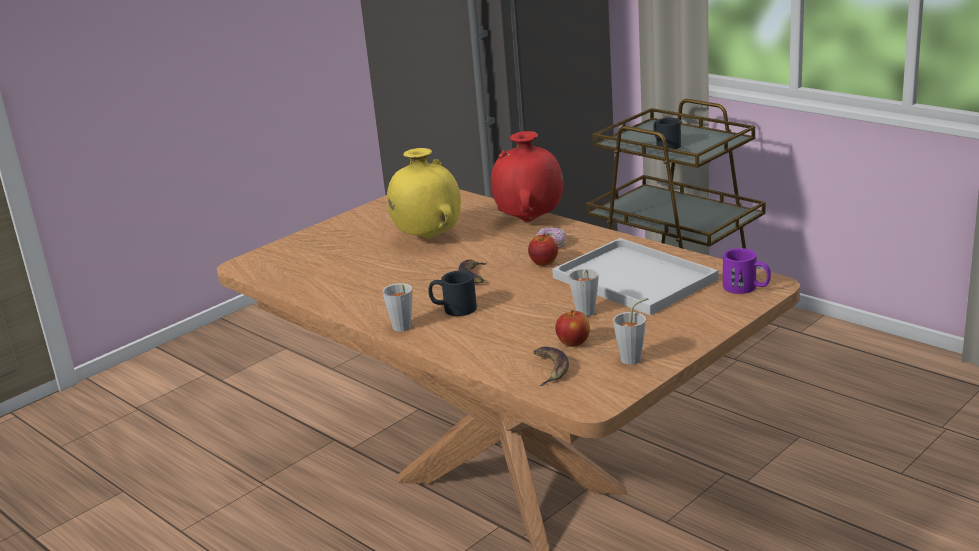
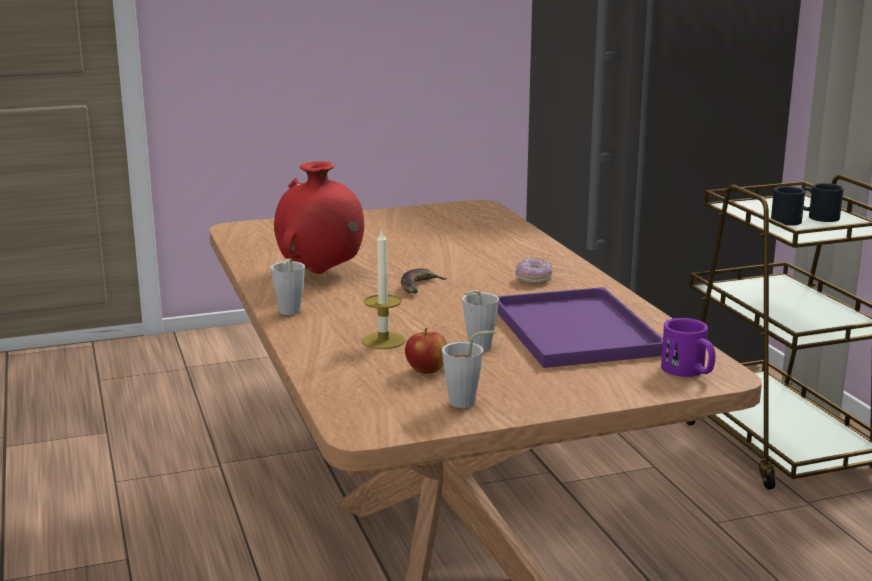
camera: 25 degrees right, 5 degrees down
(427, 238) = (424, 245): yellow vase -> none
(453, 308) = (358, 308): black mug -> black mug (817, 216)
(509, 329) = (383, 341): none -> candle
(529, 220) = (543, 254): red vase -> red vase (320, 273)
(544, 263) = (503, 293): apple -> none
(550, 368) = (370, 386): banana -> none
(631, 278) = (572, 329): white tray -> purple tray

